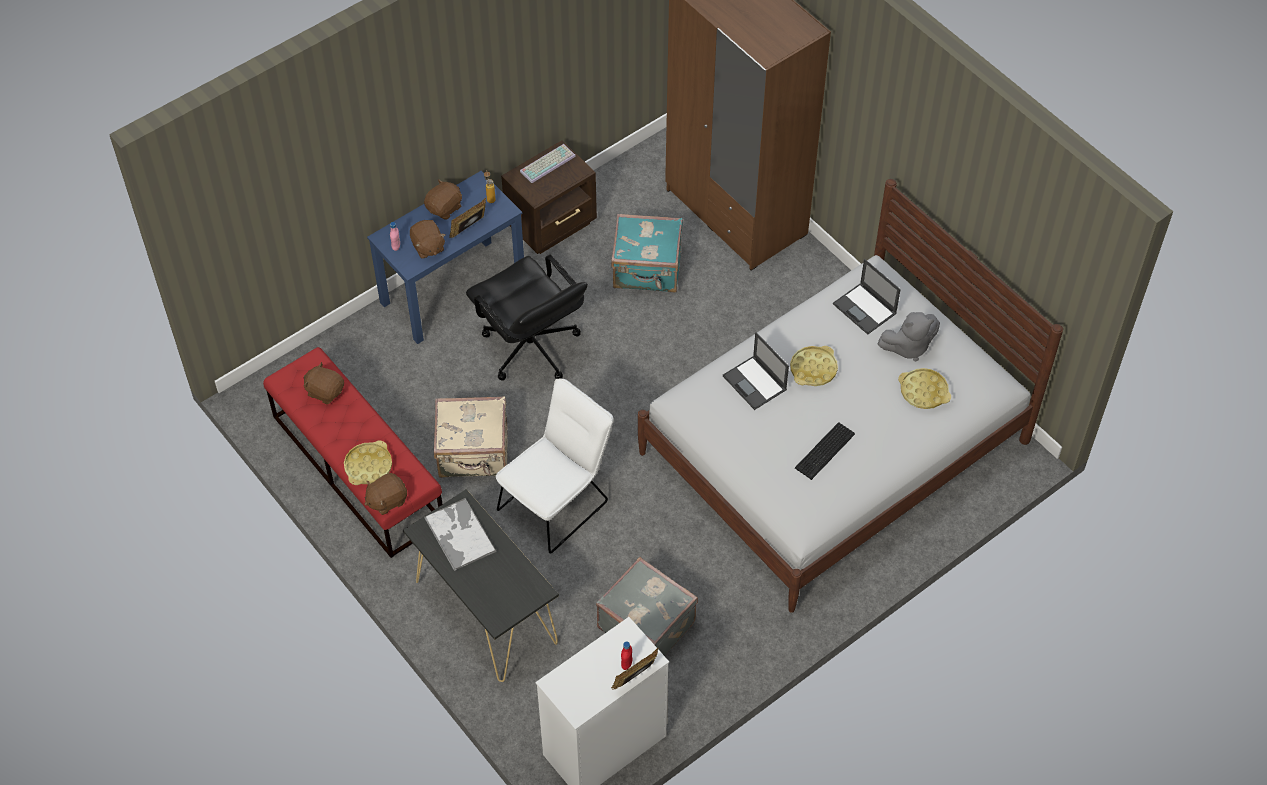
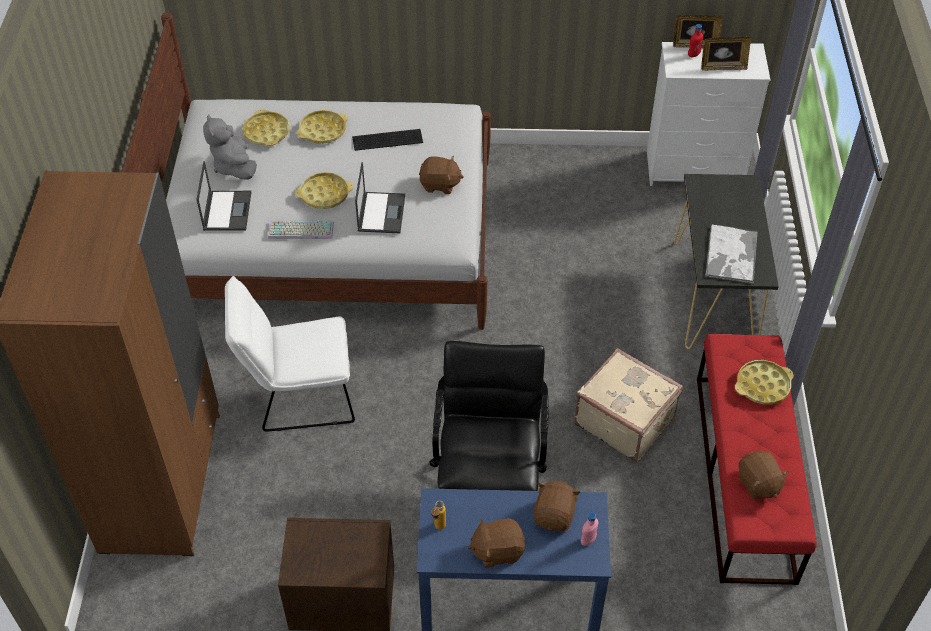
camera: 140 degrees left, 5 degrees down
(387, 500) = (765, 347): brown plush toy -> brown plush toy (440, 185)
(469, 229) = (493, 506): picture frame -> picture frame (723, 67)
(547, 163) = (322, 566): keyboard -> keyboard (300, 231)
(558, 501) = (585, 335): white chair -> white chair (298, 395)
(647, 270) = (305, 482): turquoise suitcase -> none
(647, 624) = (596, 216): grey suitcase -> none
(884, 423) = (322, 130): none -> yellow tray
(908, 346) = (234, 167): grey plush toy -> grey plush toy turned 135 degrees counterclockwise

